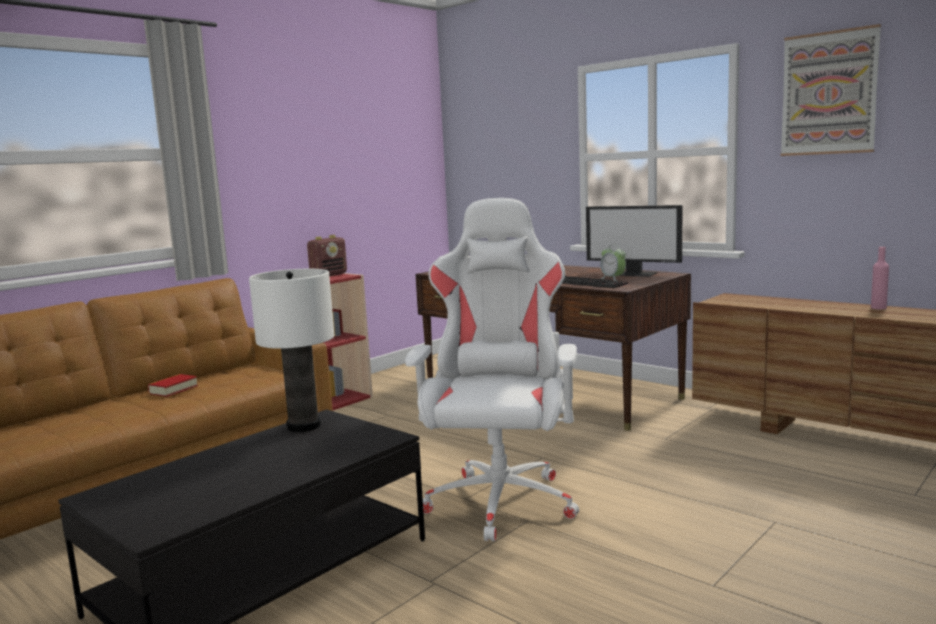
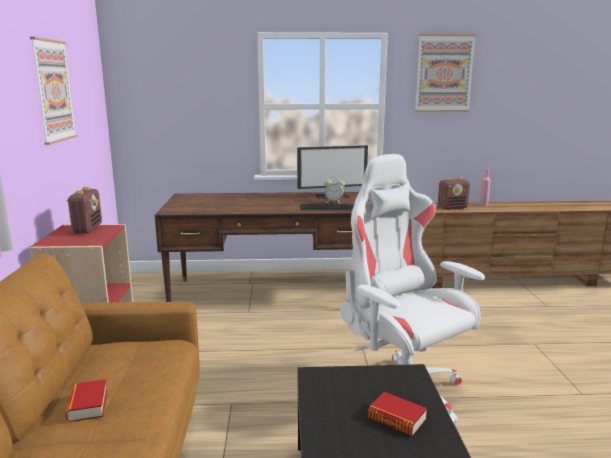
camera: 45 degrees left, 5 degrees up
(302, 455) = (396, 419): none -> book
(303, 426) = (323, 390): white table lamp -> none
(339, 147) = (53, 91): none -> picture
(805, 306) = (452, 208): none -> radio

